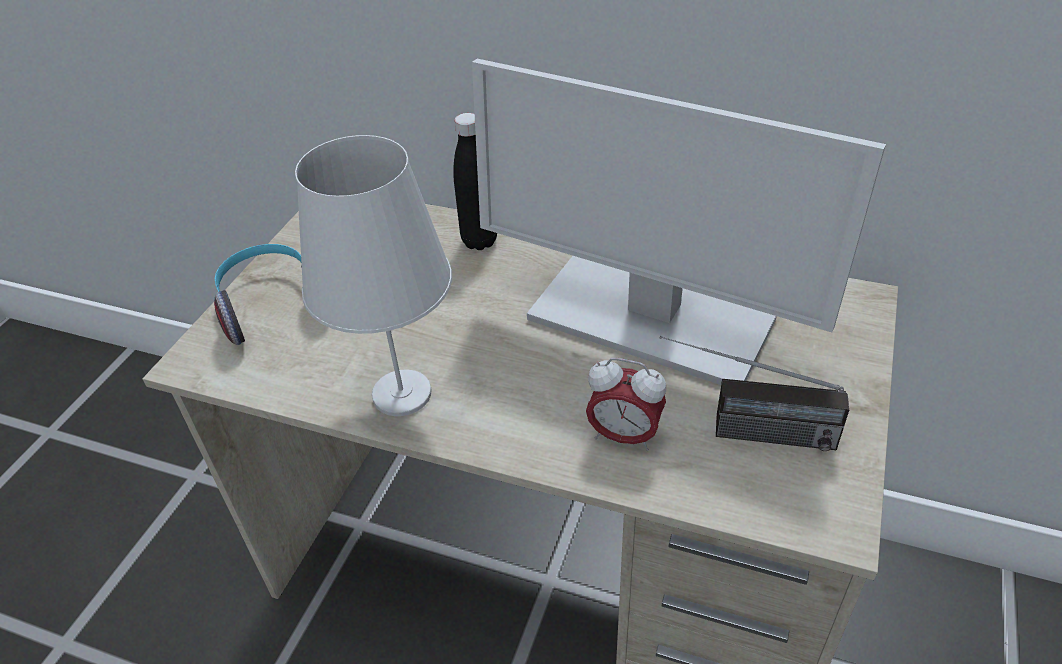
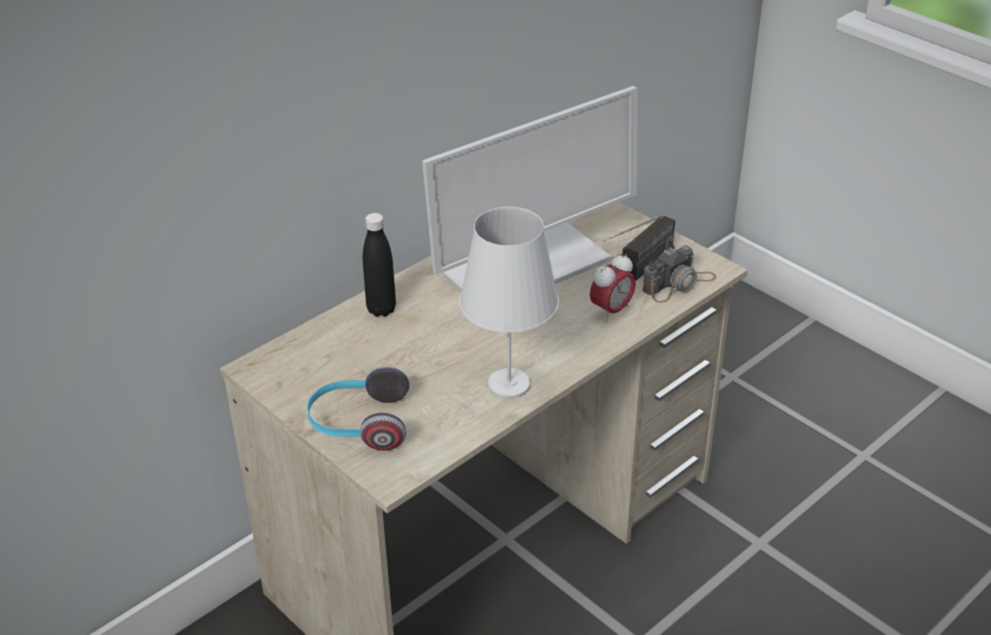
camera: 65 degrees left, 5 degrees down
(753, 490) = (679, 283): none -> camera

